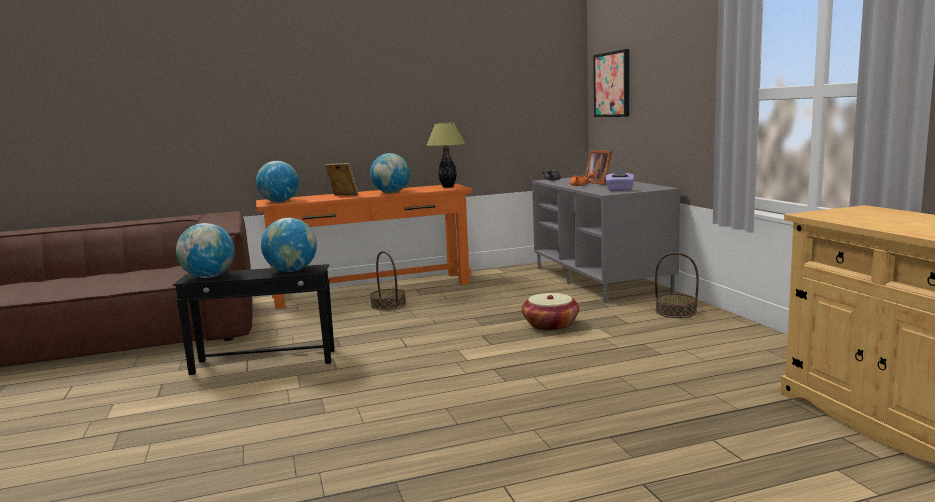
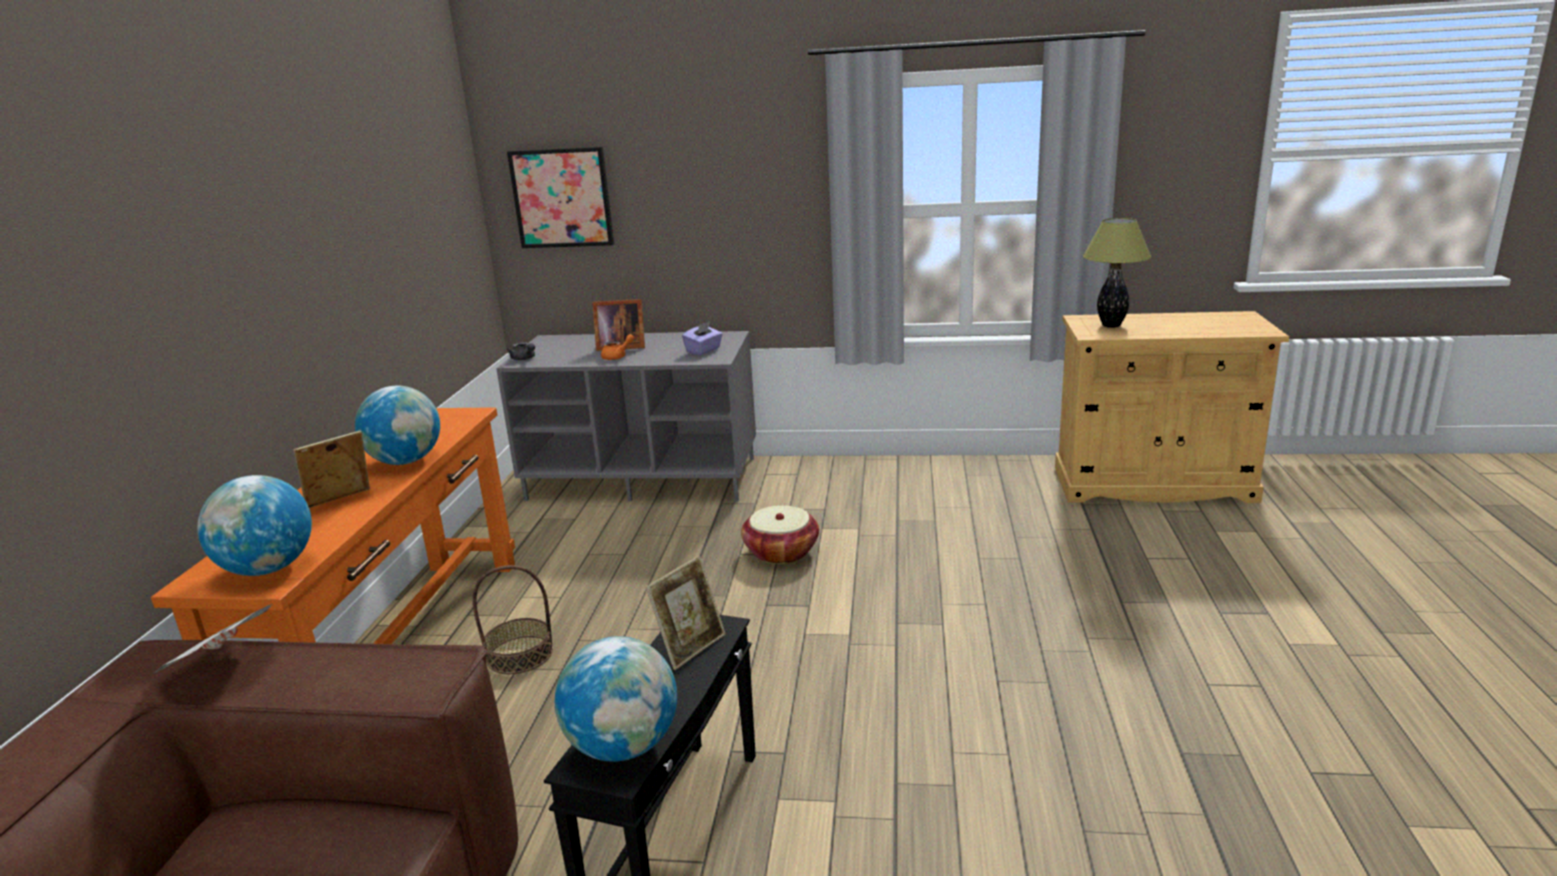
camera: 65 degrees left, 10 degrees up
(222, 217) = (221, 665): none -> newspaper
(292, 271) = (690, 647): globe -> picture frame
(448, 187) = (444, 418): table lamp -> table lamp (1111, 325)
(675, 312) = (819, 477): basket -> none

